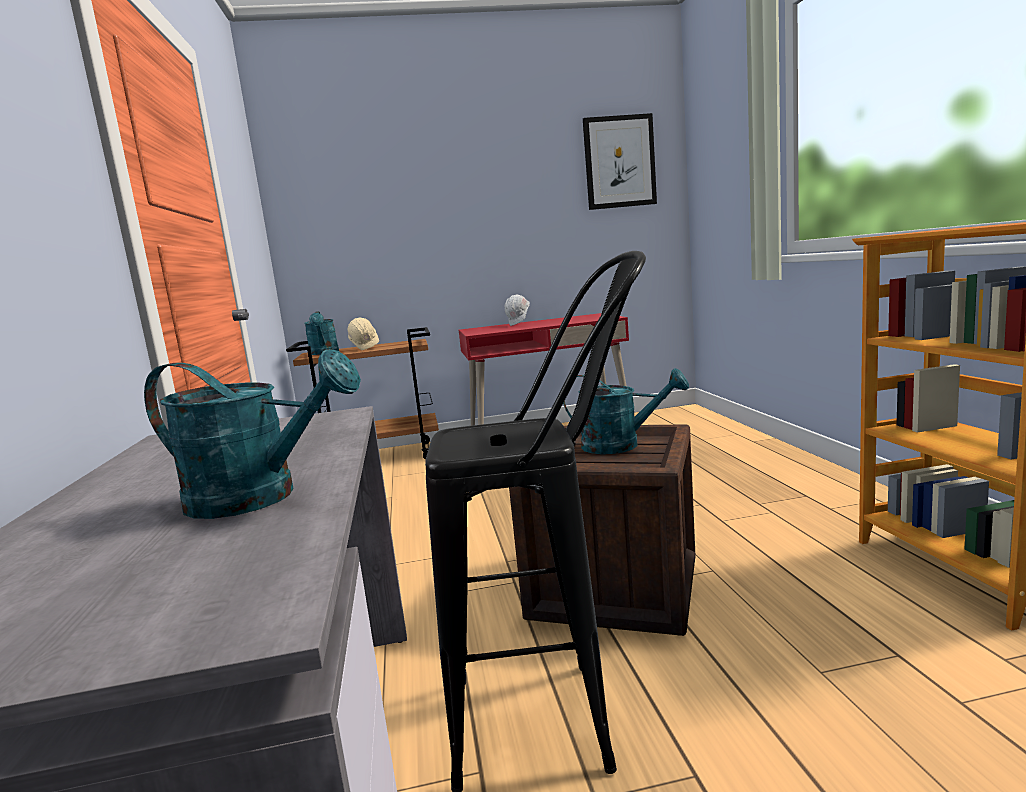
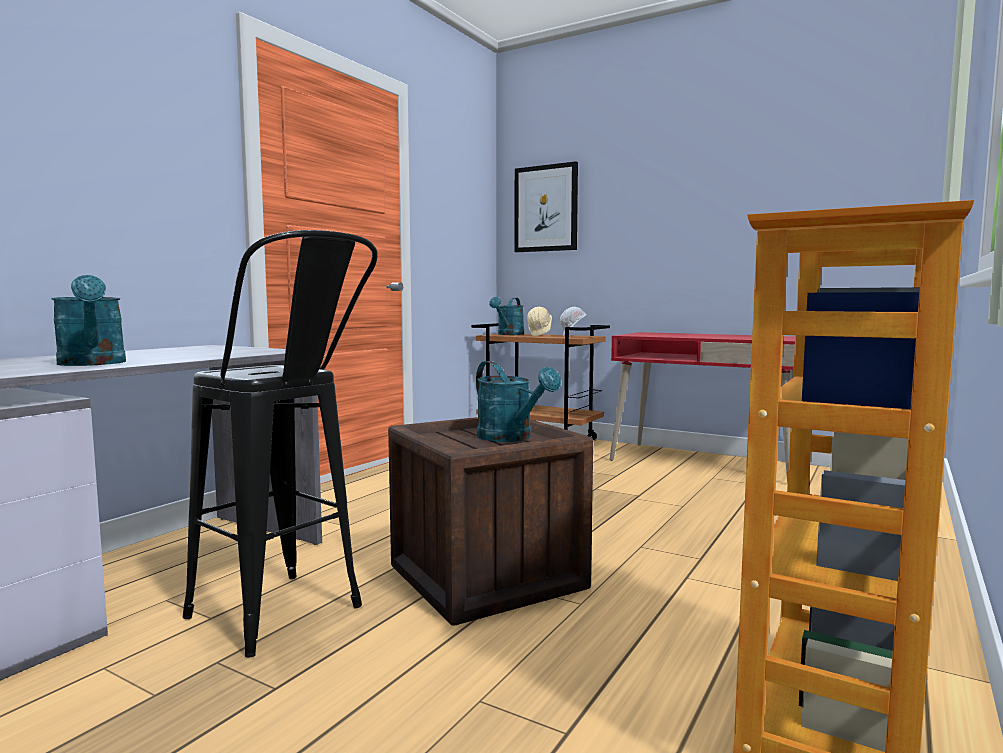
camera: 40 degrees right, 5 degrees down
(519, 324) = (694, 334): white hard hat -> white hard hat (573, 336)
(619, 162) = (862, 154): picture -> picture (546, 208)

